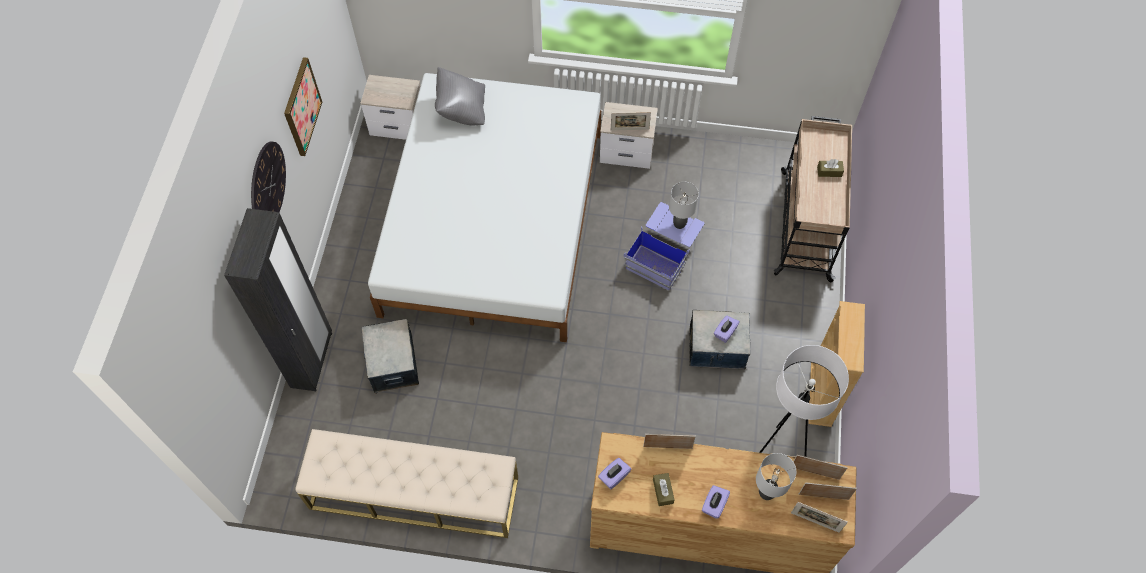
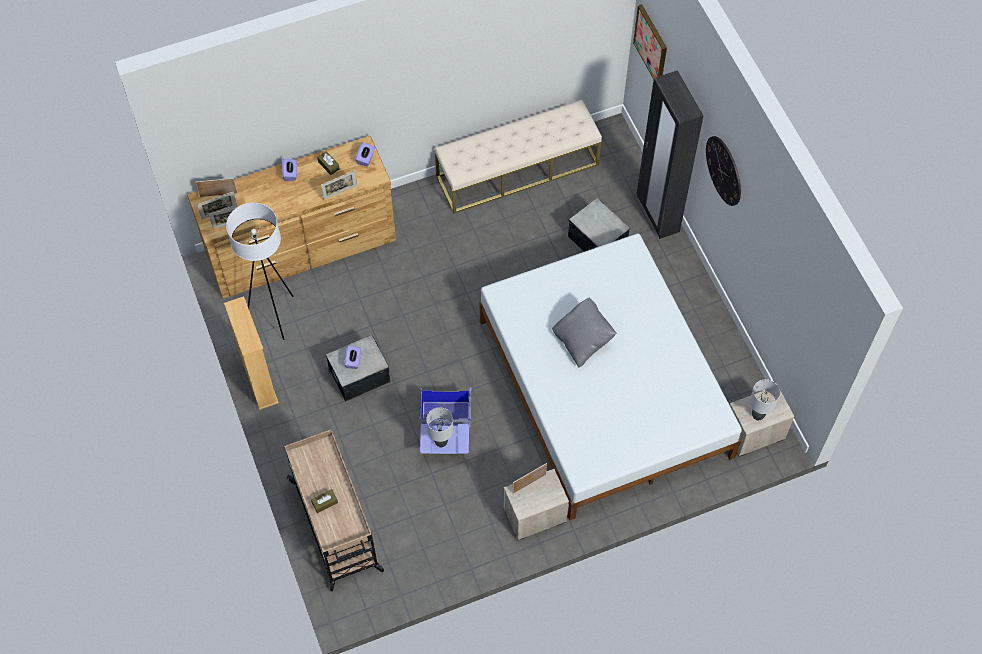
camera: 150 degrees right, 0 degrees up
(301, 107) = (764, 254): picture -> picture (651, 44)
(462, 110) = (680, 409): grey pillow -> grey pillow (583, 340)
(767, 493) = (258, 197): grey table lamp -> grey table lamp (757, 415)

